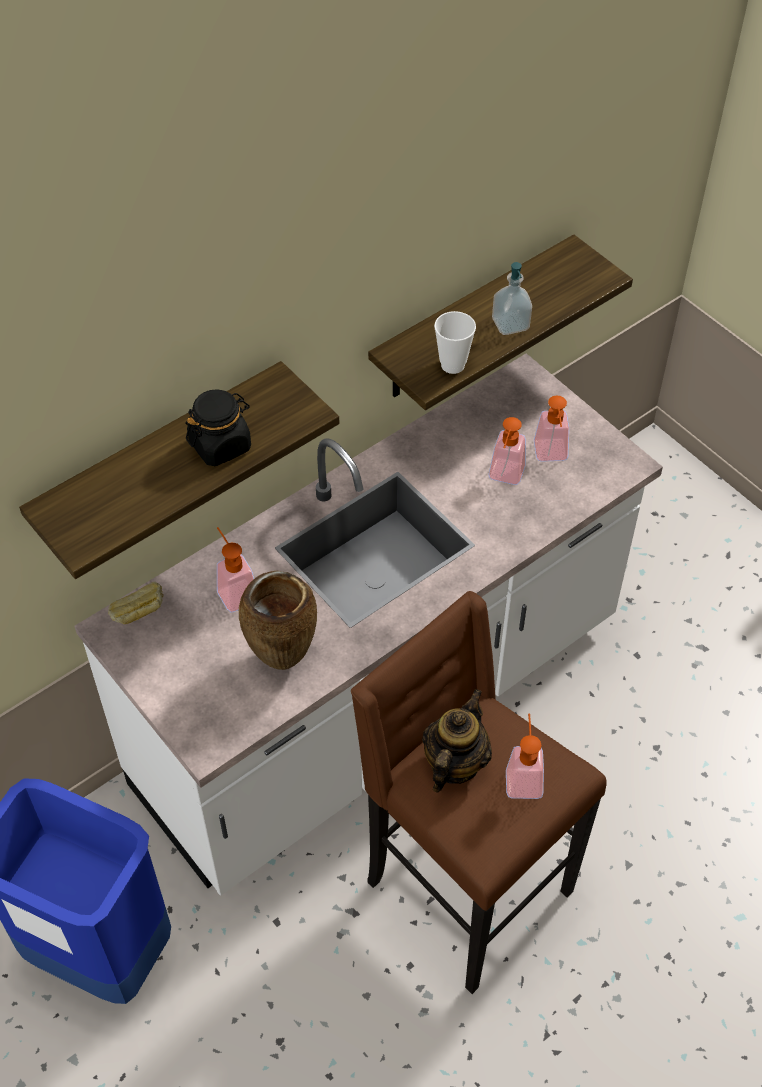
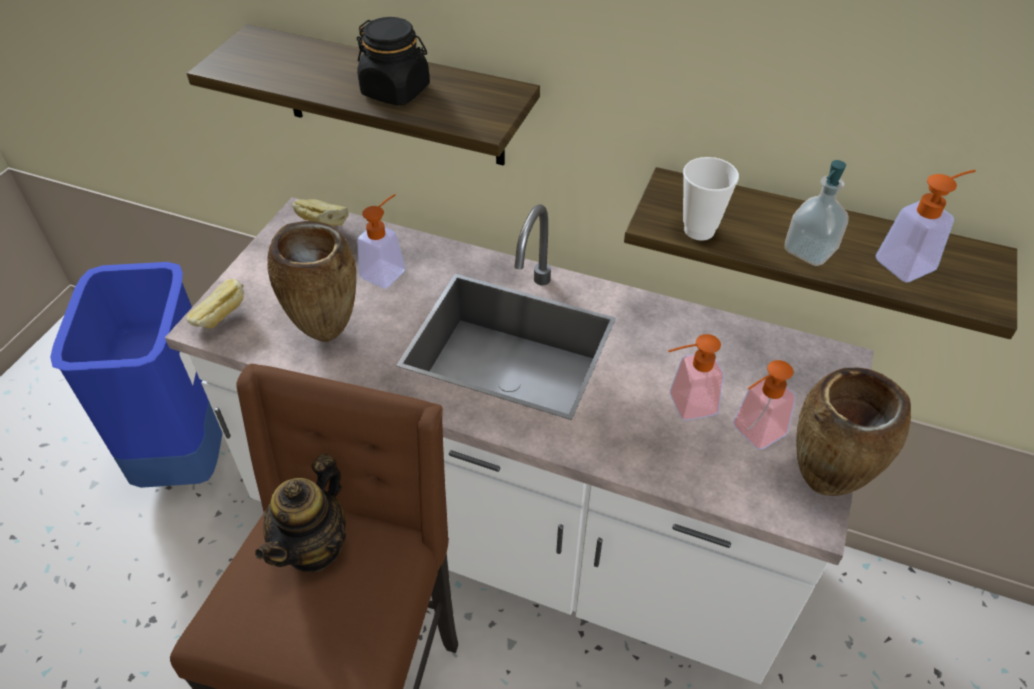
camera: 60 degrees right, 5 degrees down
(209, 730) = (222, 320): none -> bread
(454, 764) = (314, 546): teapot -> teapot turned 120 degrees clockwise
(523, 776) = (329, 622): soap dispenser -> soap dispenser (912, 261)
(612, 446) = (822, 487): none -> brown vase

